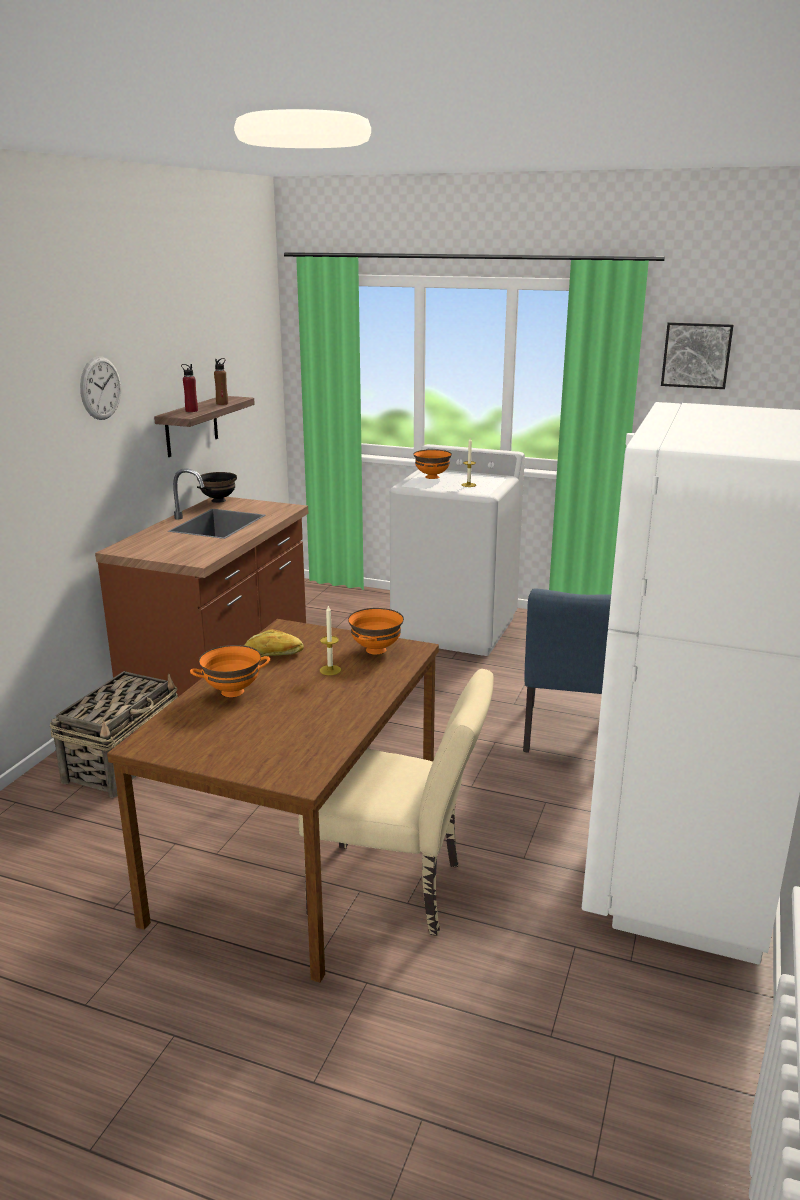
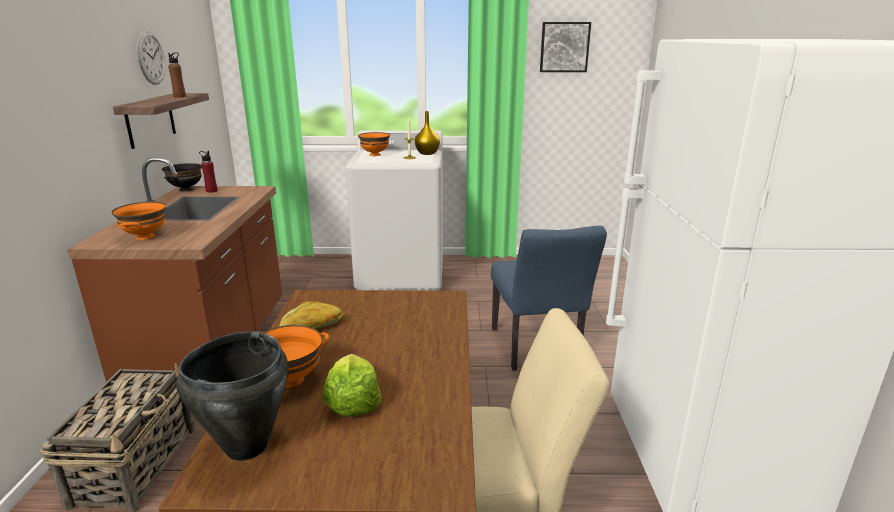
camera: 20 degrees left, 0 degrees up
(100, 388) = (49, 70): wall clock -> wall clock (151, 58)
(177, 730) = (245, 447): none -> black cooking pot
(191, 411) = (151, 102): red bottle -> red bottle (211, 191)
(271, 716) = (352, 402): none -> lettuce
(330, 670) = (382, 334): candle -> none
(376, 650) = (414, 305): orange bowl -> orange bowl (145, 236)
(495, 481) = (427, 153): none -> yellow vase

